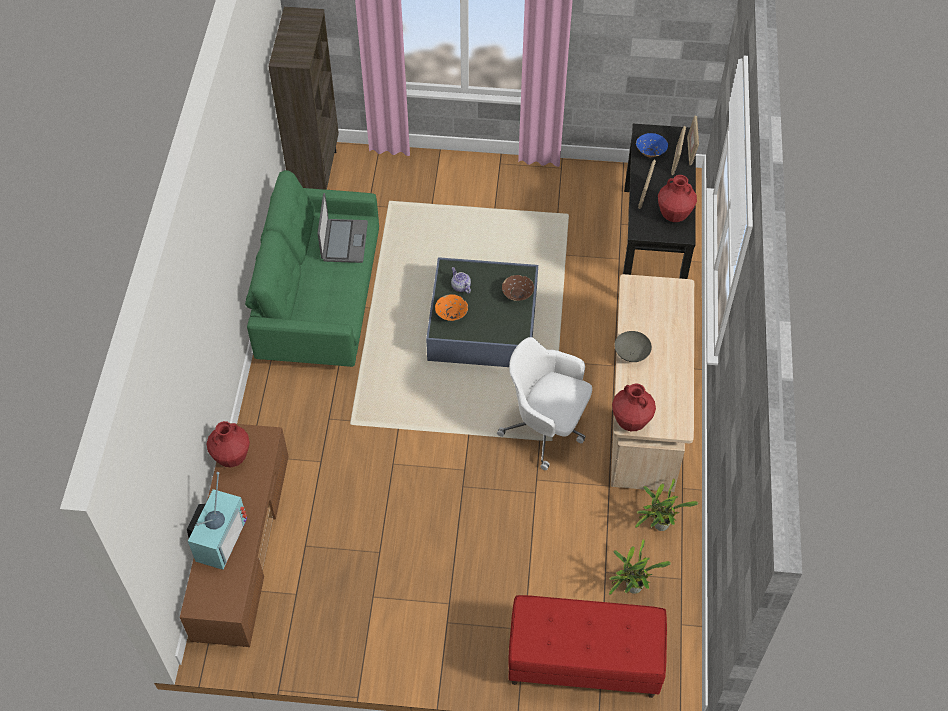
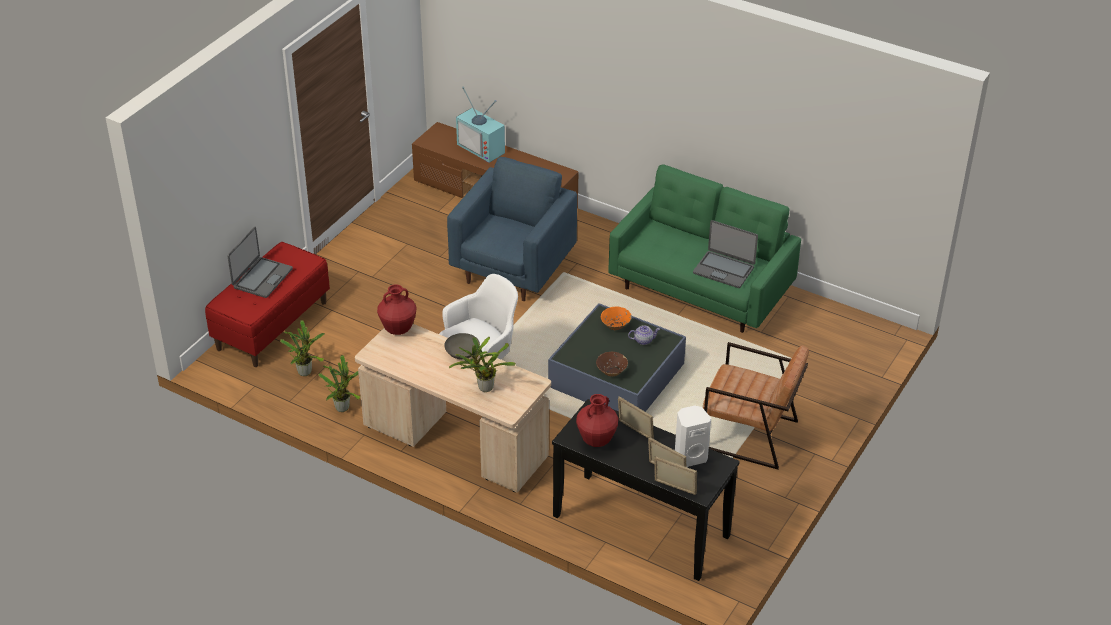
camera: 115 degrees right, 15 degrees down
(232, 458) = (544, 167): red vase -> none
(315, 173) = (863, 326): brown bookcase -> none
(369, 471) = (513, 270): none -> blue armchair
(503, 209) = (749, 434): none -> brown armchair
(585, 642) = (262, 278): none -> laptop
(650, 152) = (689, 457): blue bowl -> white speaker
(663, 319) = (483, 387): none -> potted plant

